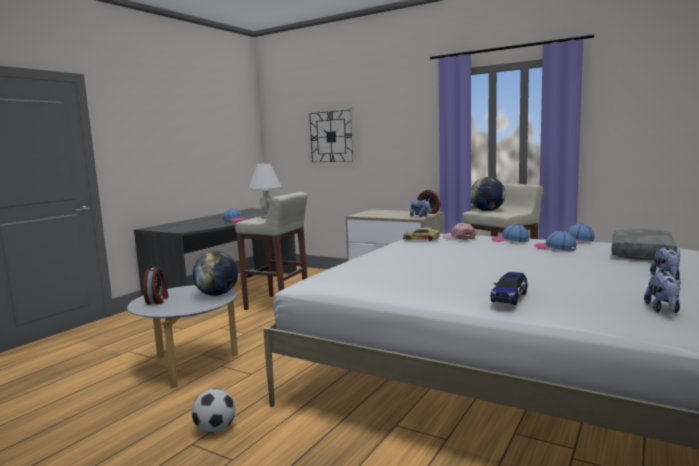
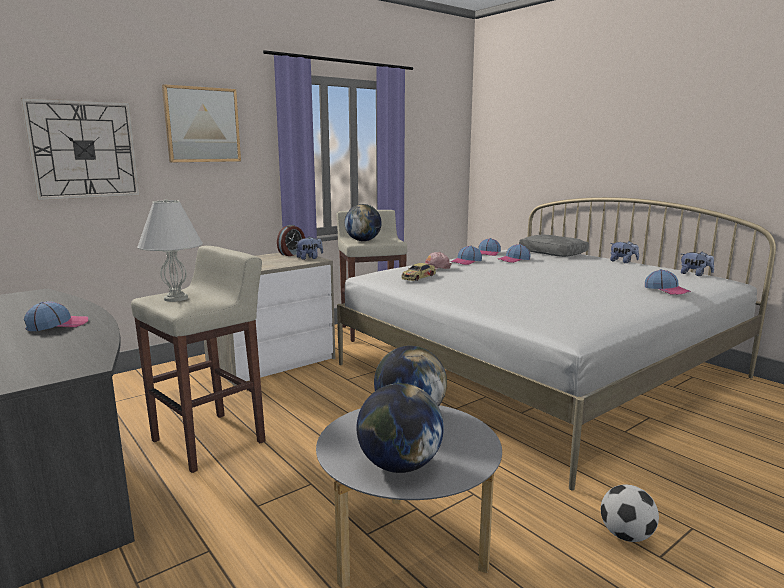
camera: 70 degrees left, 5 degrees up
(157, 300) = (399, 465): alarm clock -> globe
(393, 116) = (202, 125): none -> picture
(509, 297) = (666, 289): toy car -> cap

